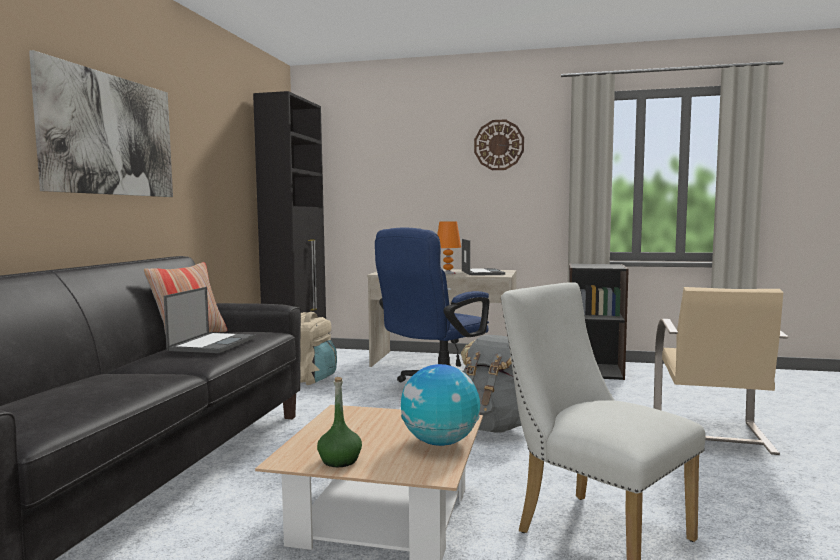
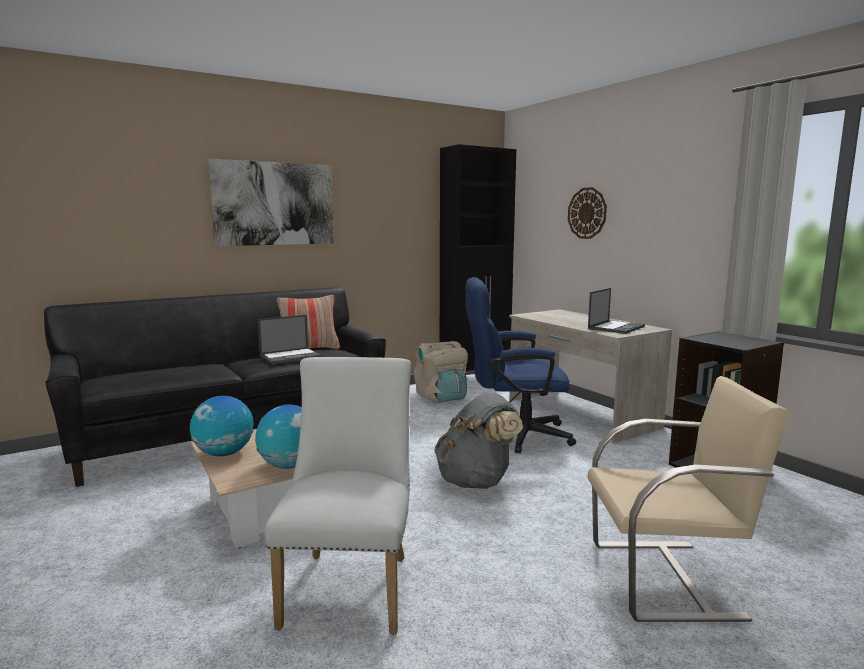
camera: 45 degrees right, 5 degrees up
(340, 460) = (224, 454): green bottle -> globe
(448, 273) = (579, 323): orange table lamp -> none
(499, 145) = (667, 181): wall clock -> wall clock (587, 213)
(710, 434) = (667, 579): beige chair -> beige chair turned 150 degrees counterclockwise

